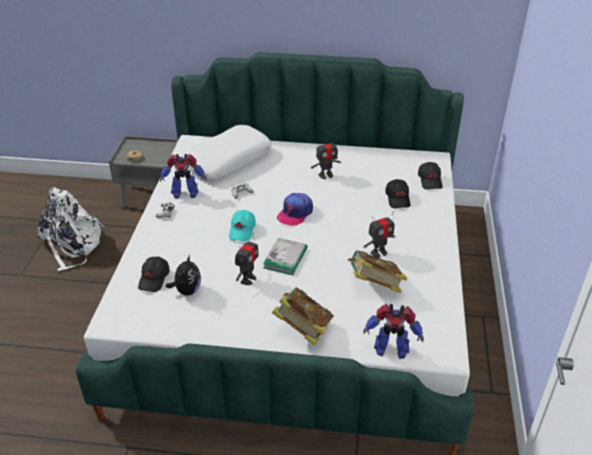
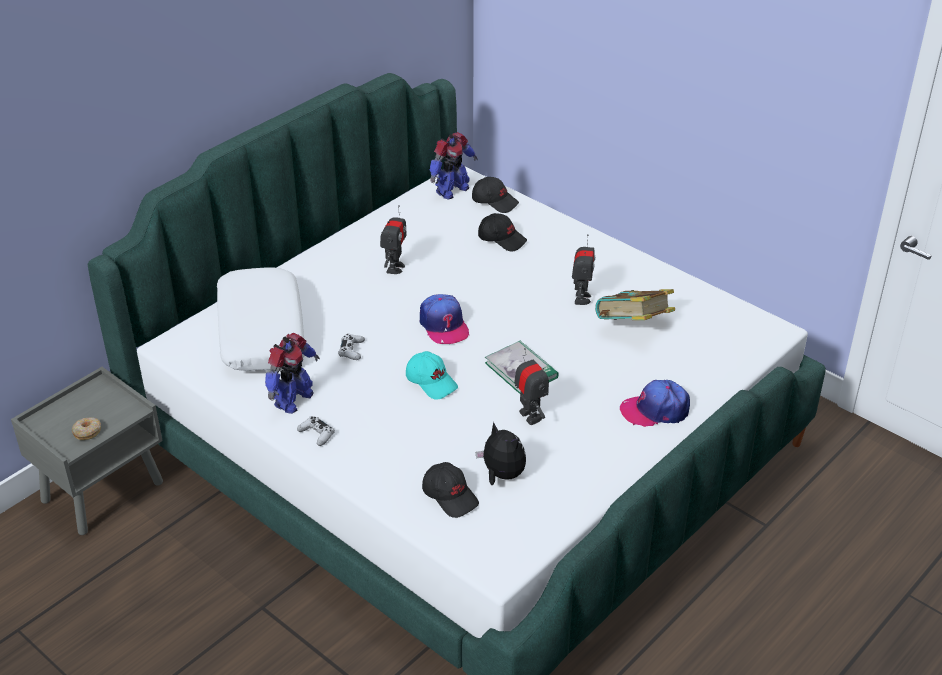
camera: 55 degrees left, 0 degrees up
(73, 245) = (109, 628): white backpack -> none
(303, 330) = (655, 410): book -> cap
(390, 349) = (736, 363): toy robot -> toy robot (451, 190)

